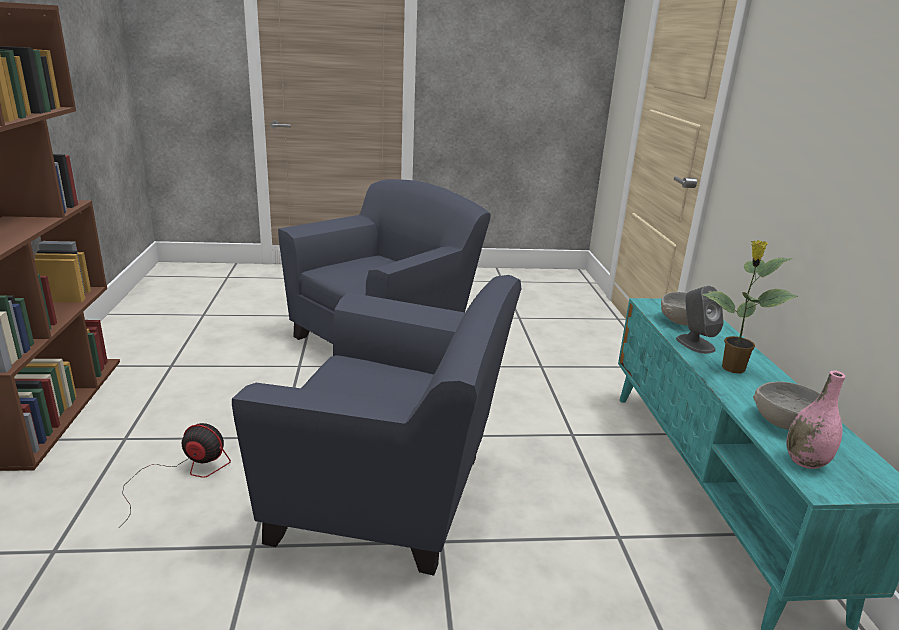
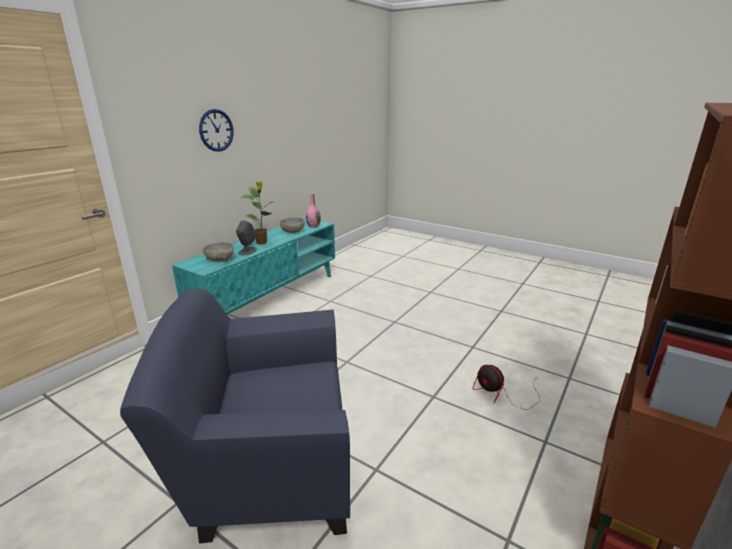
camera: 140 degrees left, 0 degrees up
(394, 496) = (397, 342): blue armchair -> none
(838, 127) = (216, 130): none -> wall clock

